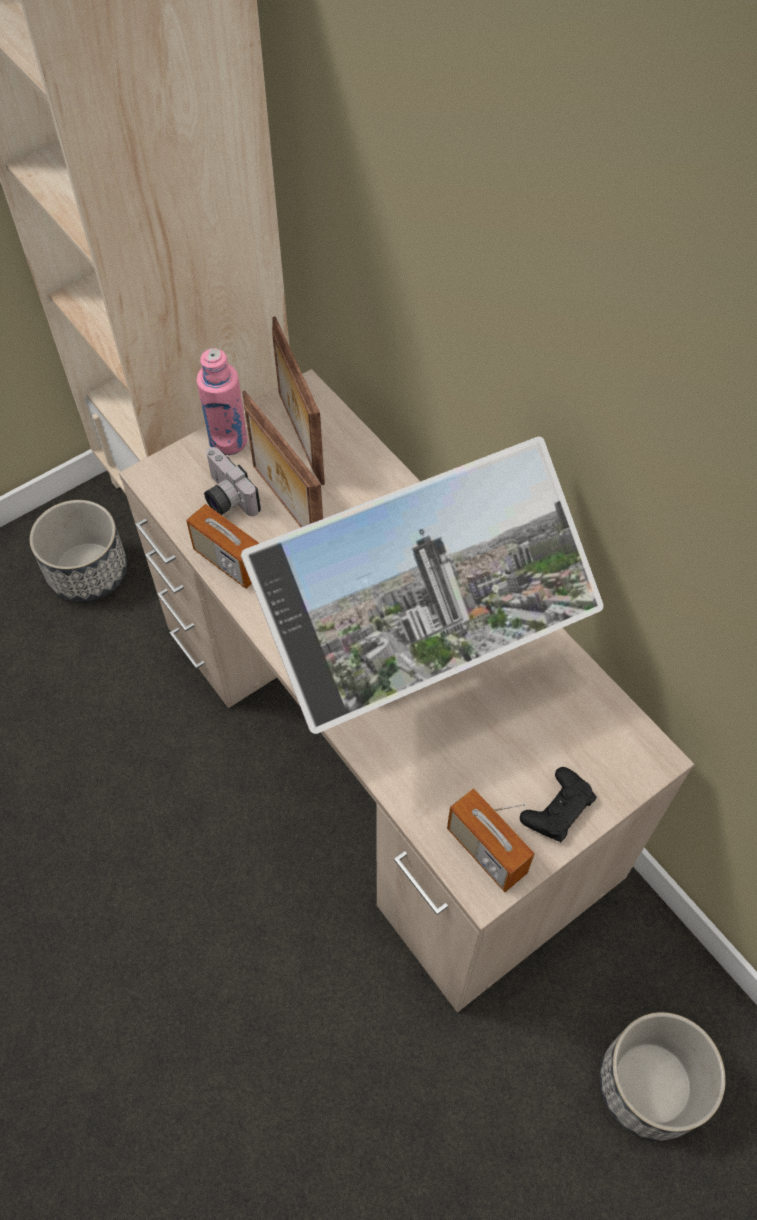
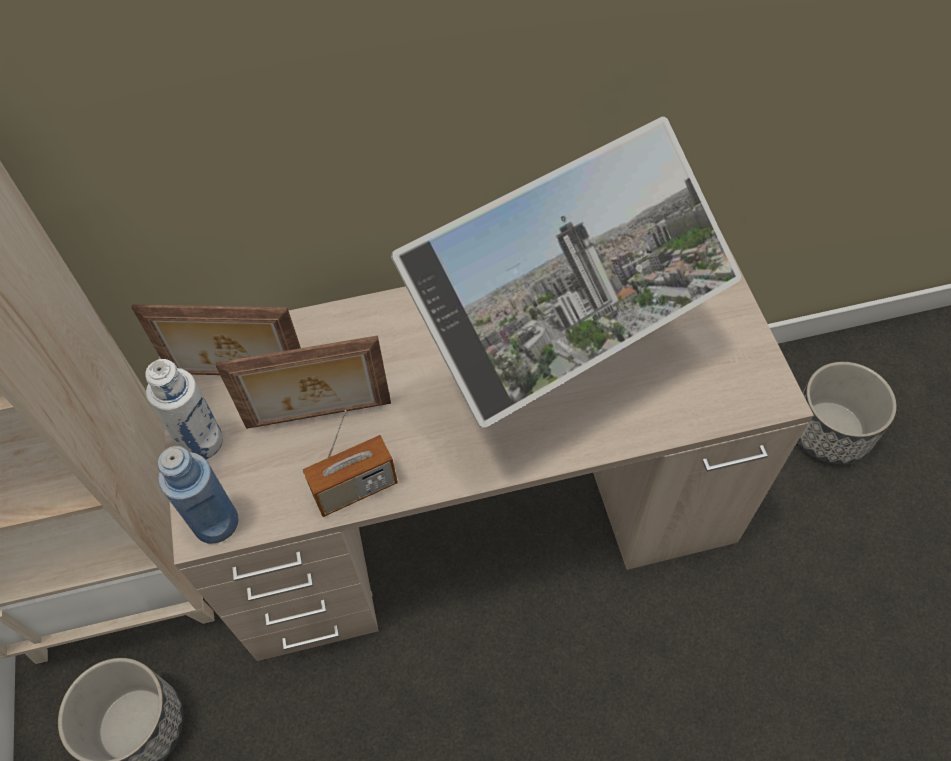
camera: 65 degrees left, 0 degrees up
(162, 482) = (216, 522): none -> blue bottle
(225, 498) = (274, 467): camera -> none
(228, 441) = (201, 441): pink bottle -> white bottle
(419, 675) = (560, 372): monitor -> monitor turned 60 degrees clockwise
(486, 851) = (746, 385): radio -> none
(557, 808) = (724, 322): black game controller -> none

